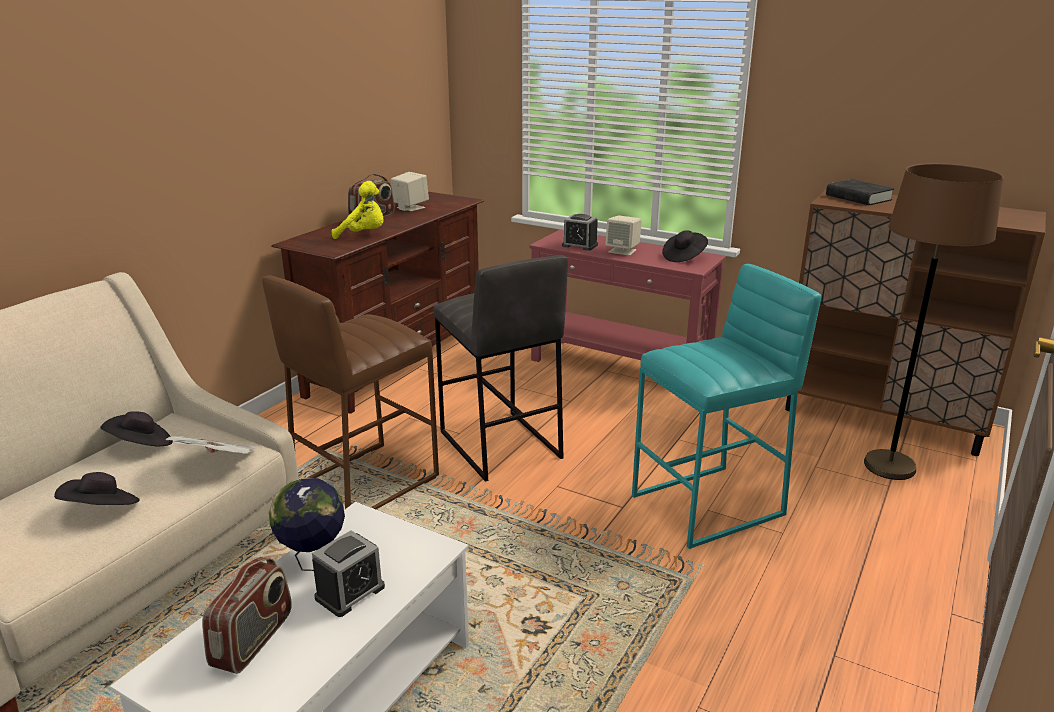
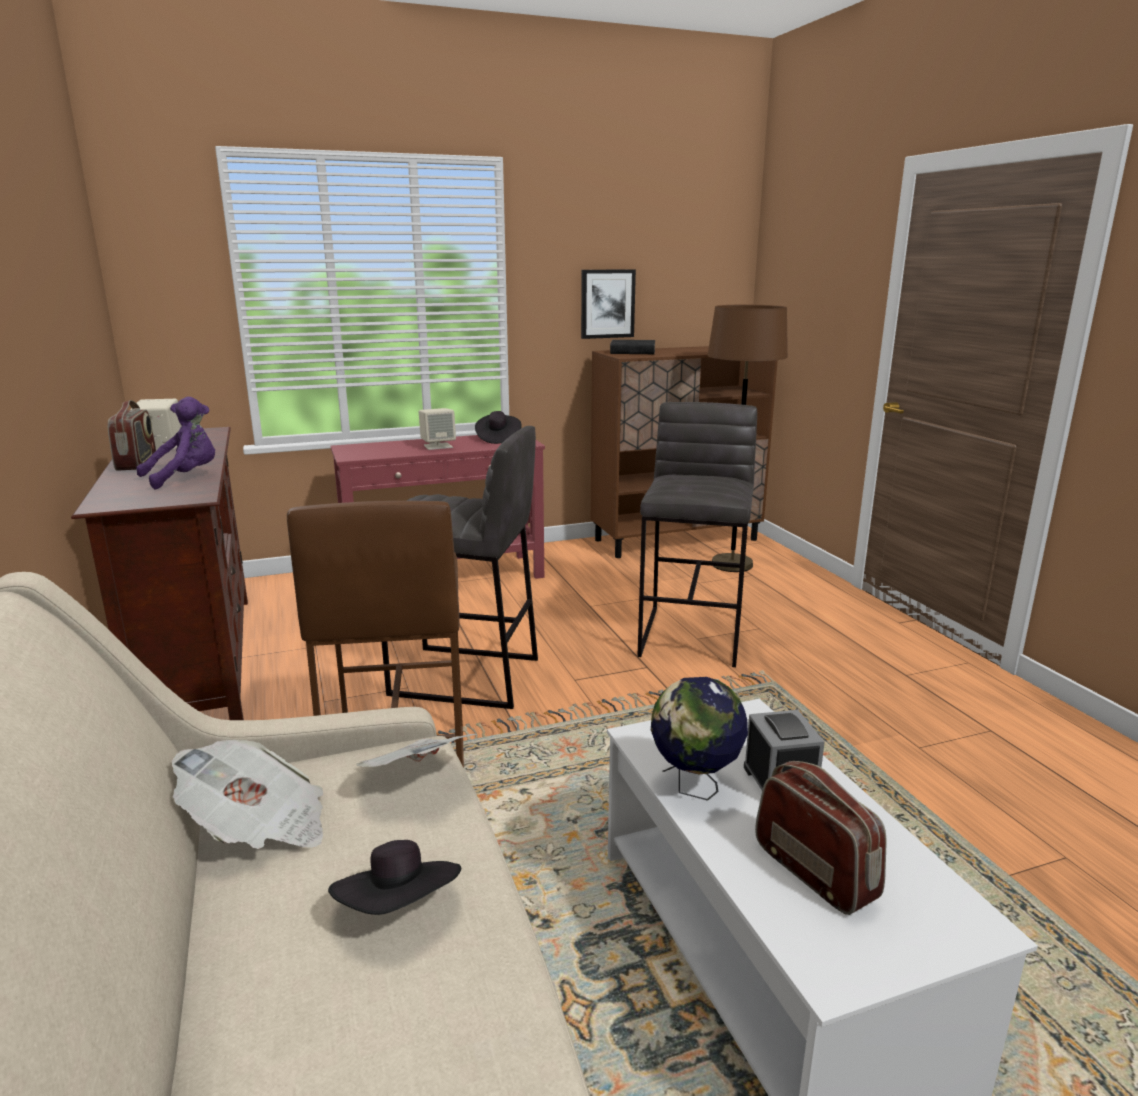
camera: 50 degrees left, 5 degrees down
(141, 446) = (259, 827): black hat -> newspaper
(363, 235) = (185, 478): yellow plush toy -> purple plush toy
(580, 245) = (388, 451): alarm clock -> none
(709, 505) = (693, 635): turquoise stool -> grey stool
(858, 138) = (607, 304): none -> picture

